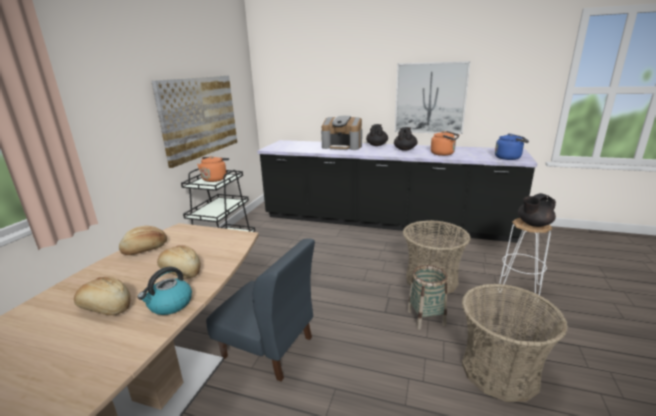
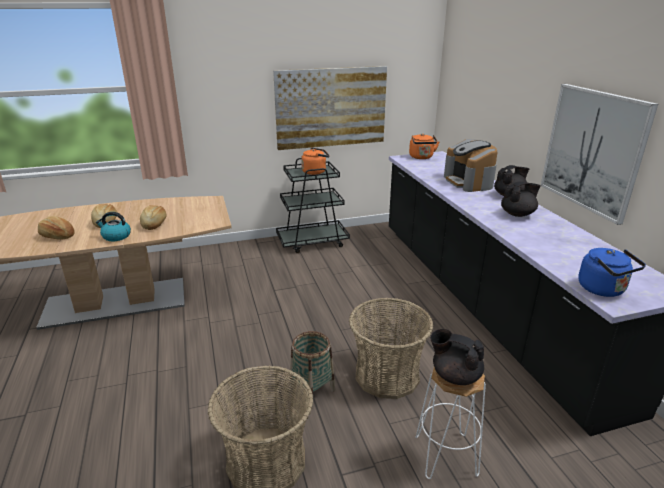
camera: 55 degrees right, 5 degrees up
(145, 249) = (176, 203): bread -> bread (57, 236)
(268, 347) = (208, 318): blue chair -> none
(444, 154) = (539, 240): orange kettle -> orange kettle (421, 157)

